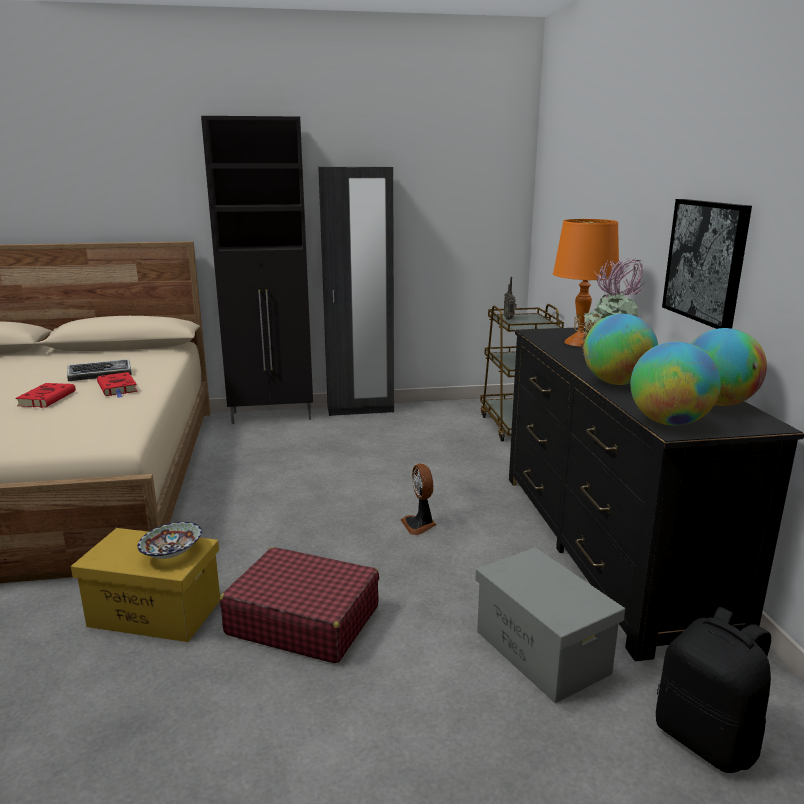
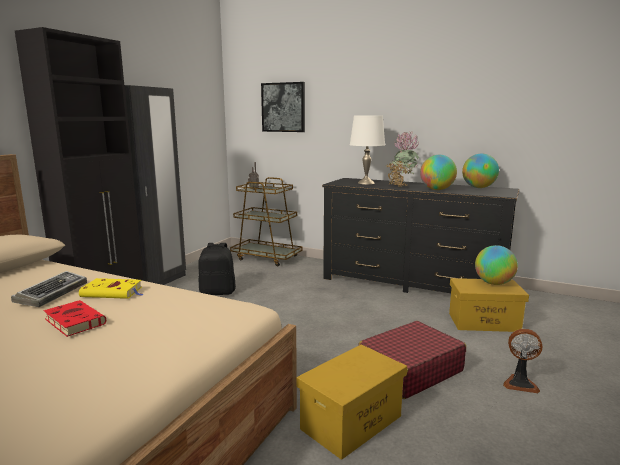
camera: 55 degrees left, 5 degrees down
(118, 388) = (113, 292): red book -> yellow book
(171, 553) = (366, 362): bowl -> none
(419, 524) = (341, 311): fan -> fan (520, 383)
(543, 652) = (484, 322): grey storage box -> yellow storage box
(580, 342) = (366, 183): orange table lamp -> white table lamp
(669, 422) = (496, 194): globe -> globe (493, 283)
(706, 261) = (430, 130): picture -> picture (283, 107)
(707, 739) = (555, 314): black backpack -> black backpack (218, 292)

